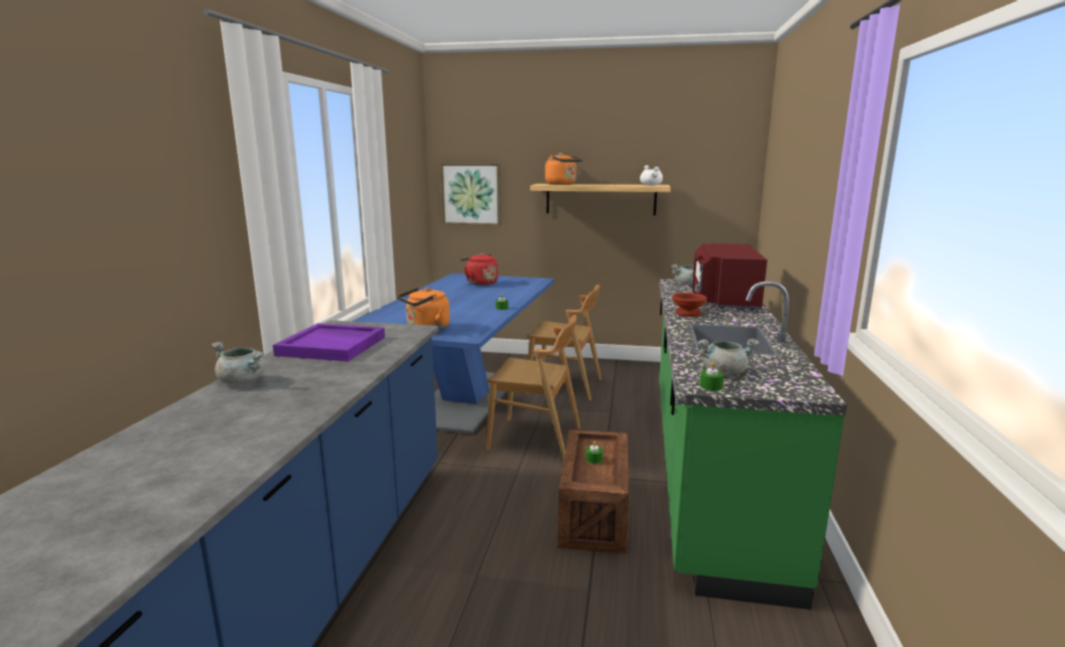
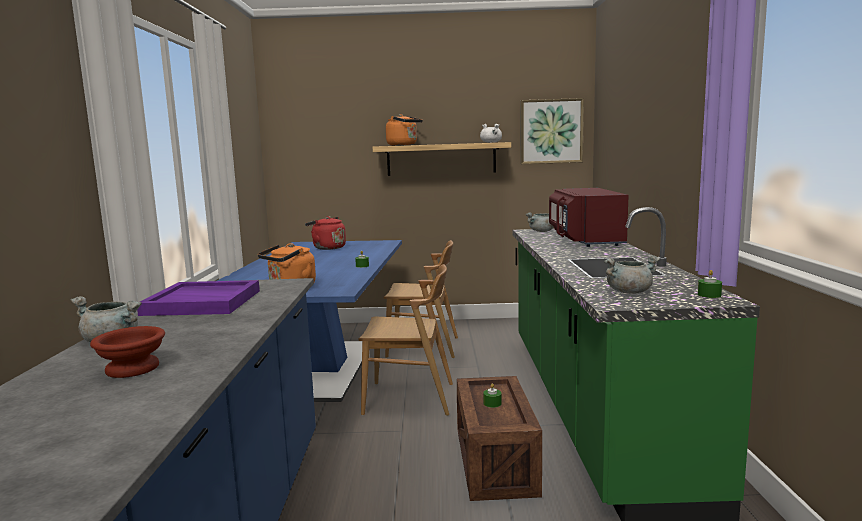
camera: 10 degrees left, 5 degrees down
(471, 194) = (308, 160): picture -> picture (551, 131)
(689, 313) = (560, 252): brown bowl -> brown bowl (135, 368)
(711, 386) = (625, 303): green candle -> green candle (709, 295)

